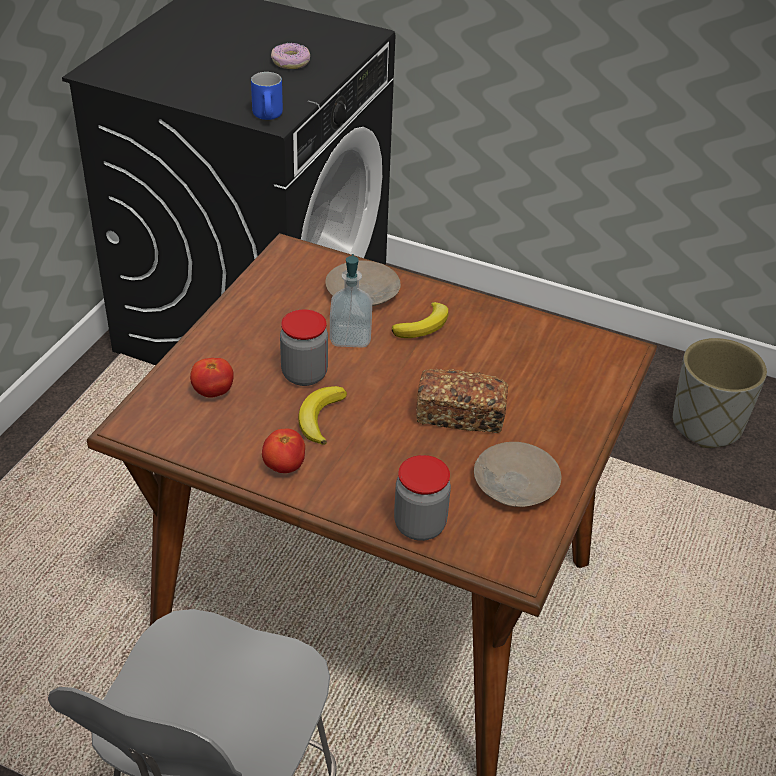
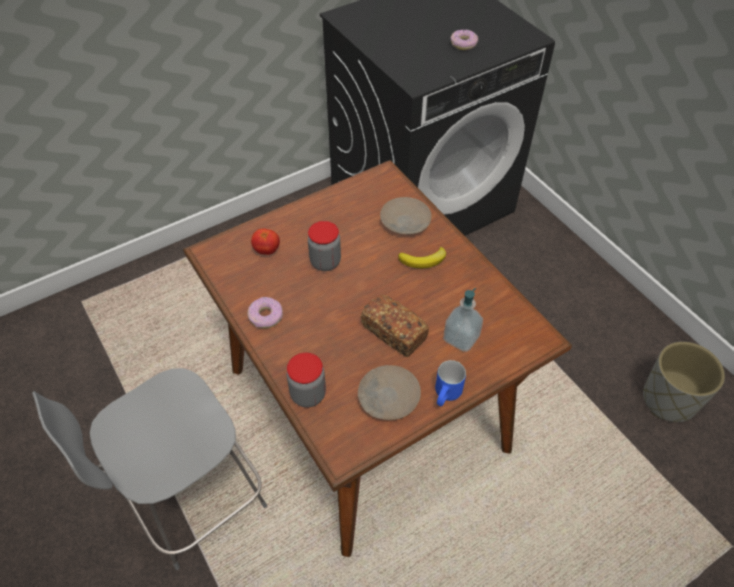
camera: 35 degrees right, 10 degrees up
(270, 117) = (415, 80): blue mug -> blue mug (447, 396)
(284, 466) = (265, 316): tomato -> donut
(320, 417) = (311, 294): banana -> none
(350, 337) = (372, 249): soap dispenser -> soap dispenser (461, 338)

